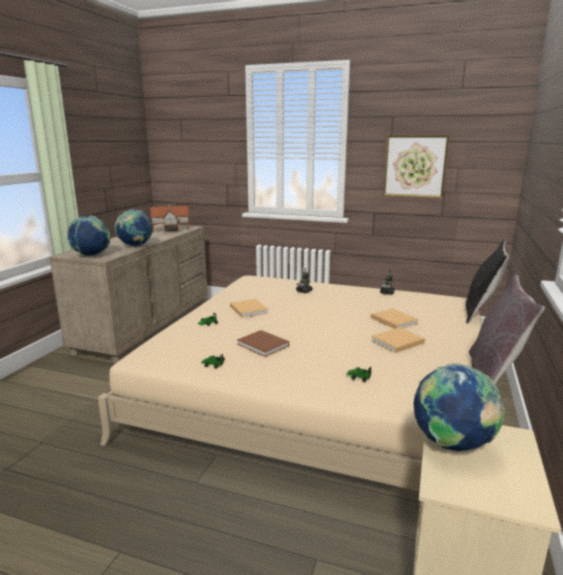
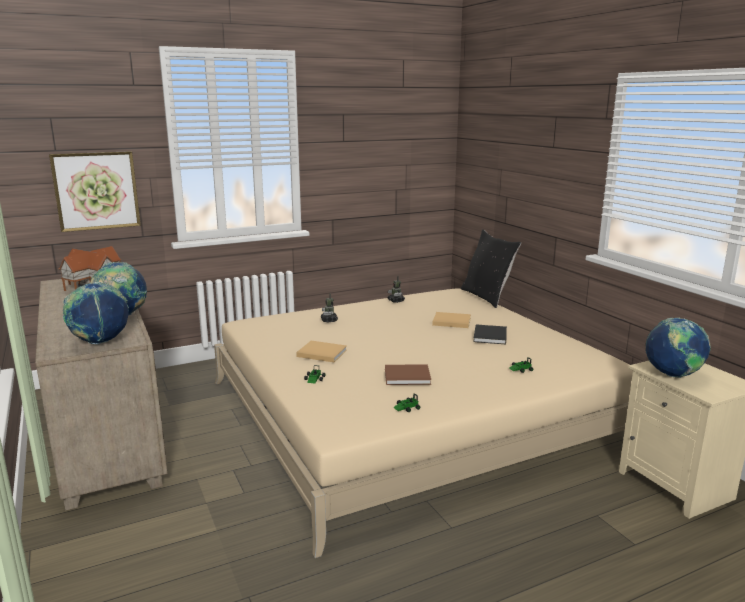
camera: 45 degrees left, 0 degrees up
(396, 342) = (490, 336): beige book -> black book
(415, 166) = (369, 166): picture -> picture (96, 191)
(494, 376) = (578, 337): grey pillow -> none

